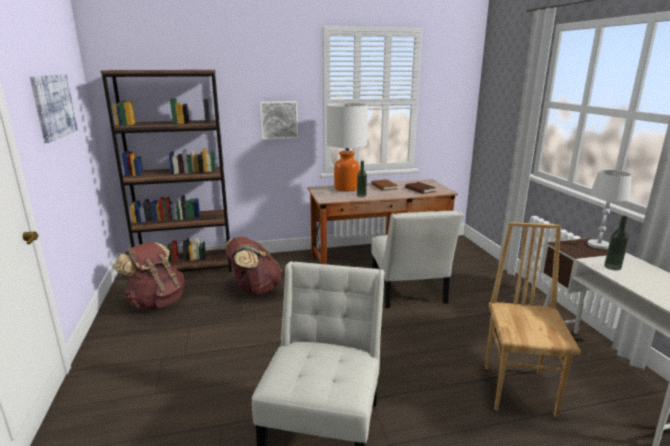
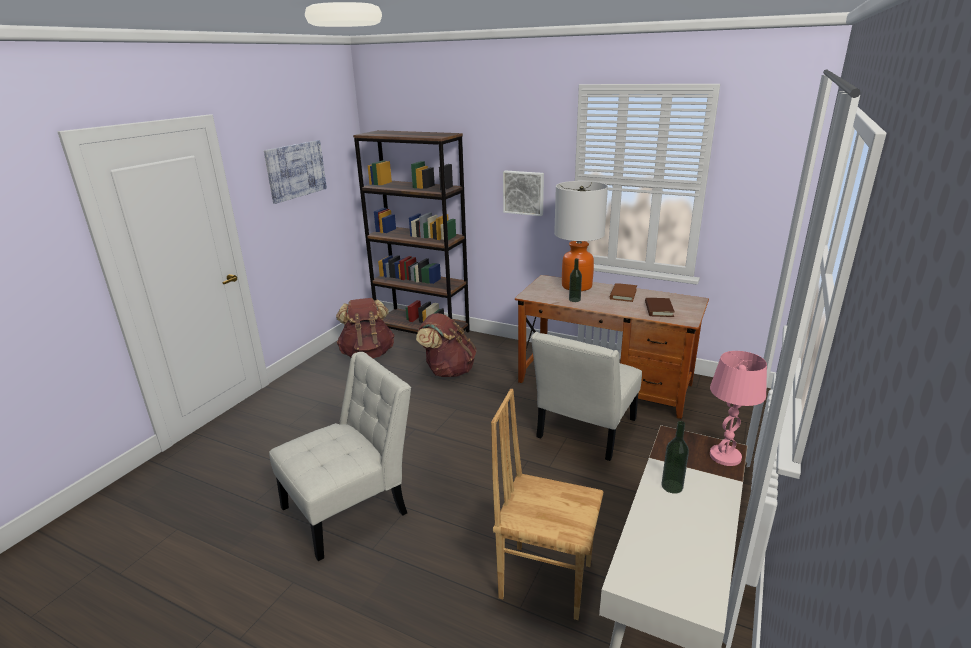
camera: 40 degrees right, 5 degrees up
(519, 390) = (545, 579): brown chair -> brown chair turned 120 degrees counterclockwise
(598, 245) = (725, 456): white table lamp -> pink table lamp

